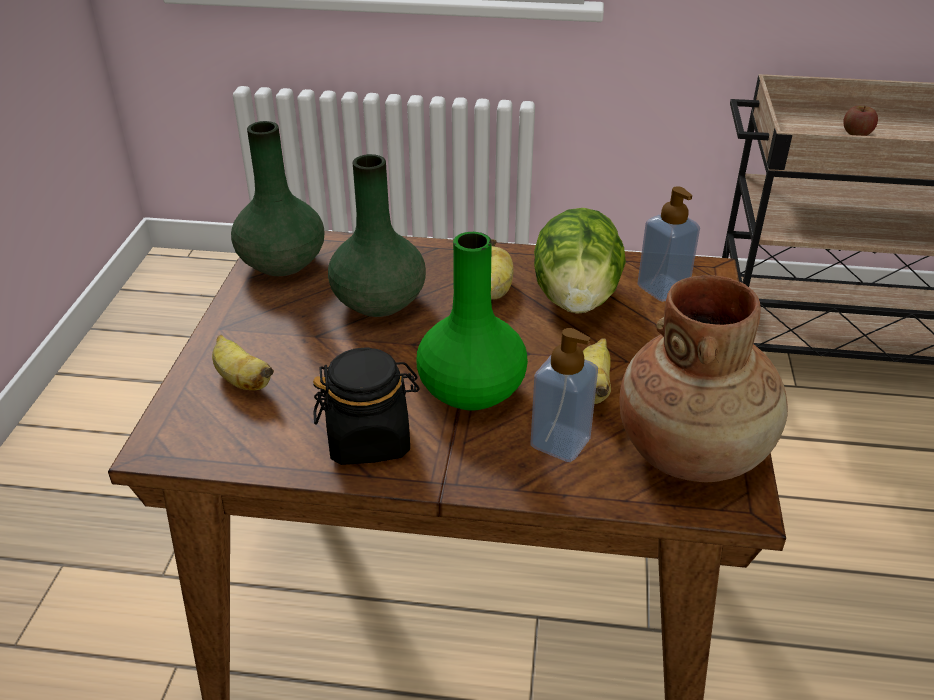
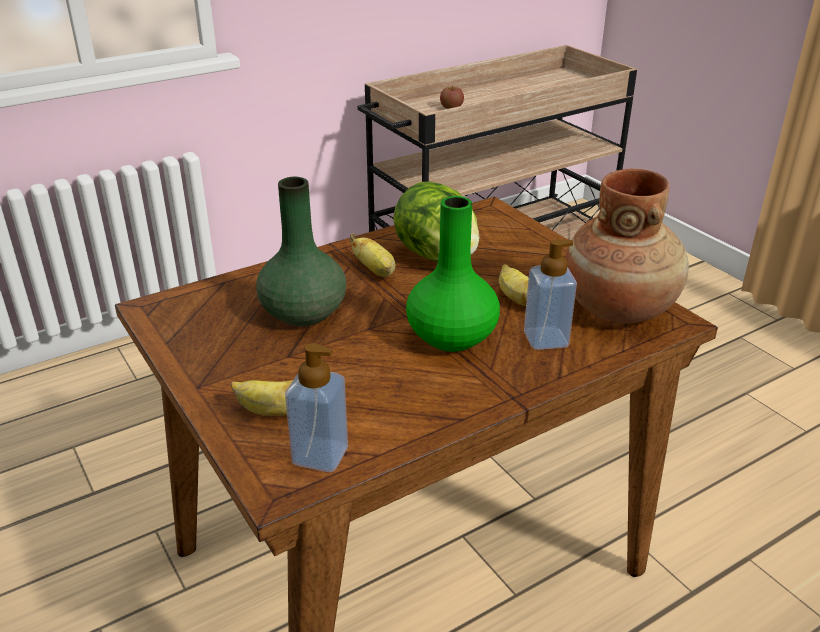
camera: 40 degrees left, 5 degrees down
(281, 264) = (182, 321): green vase -> none
(369, 439) = (428, 399): black jar -> none
(662, 289) = (479, 228): soap dispenser -> soap dispenser (320, 455)

